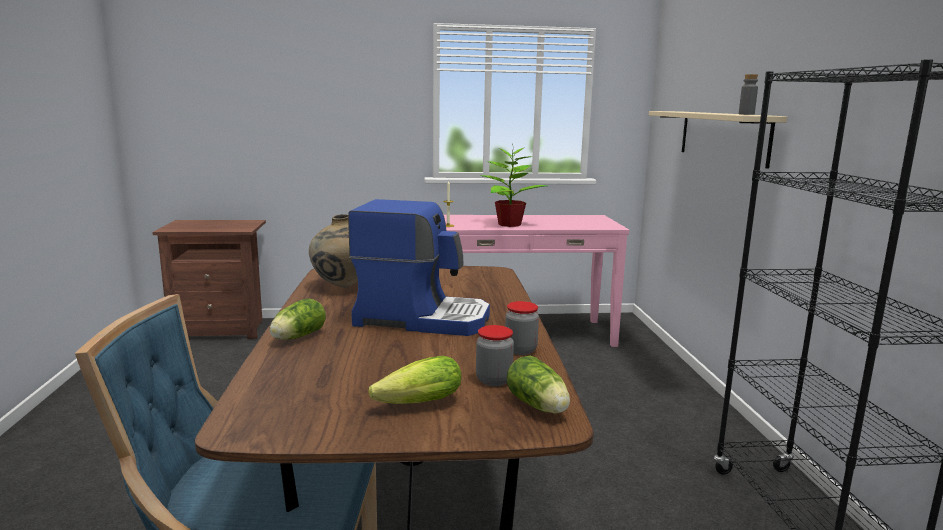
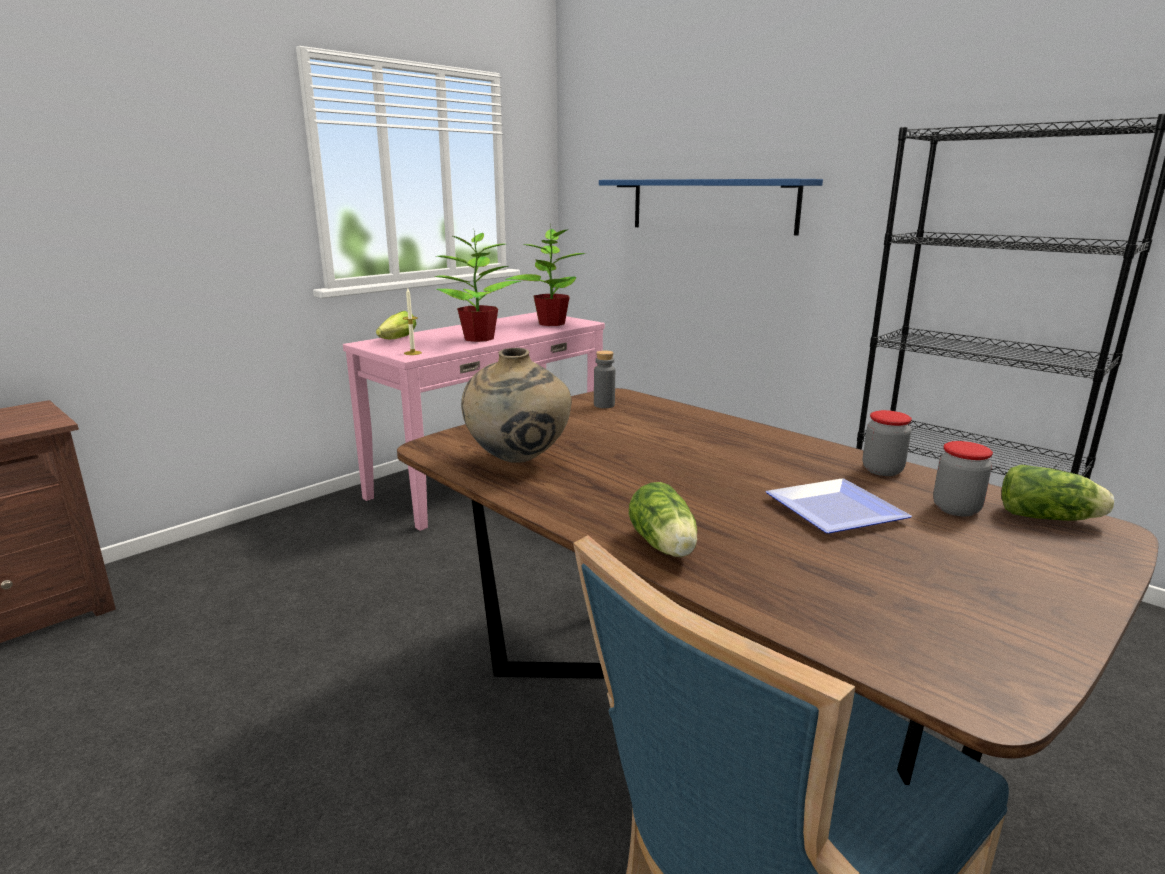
camera: 40 degrees left, 5 degrees up
(414, 404) = (991, 565): lettuce -> lettuce (395, 340)
(420, 353) = (829, 509): none -> plate
(422, 318) = (713, 470): coffee machine -> none
(586, 223) = (551, 323): none -> potted plant
(722, 136) = (711, 205): beige shelf -> blue shelf
(746, 114) = (777, 178): grey bottle -> grey bottle (604, 405)

